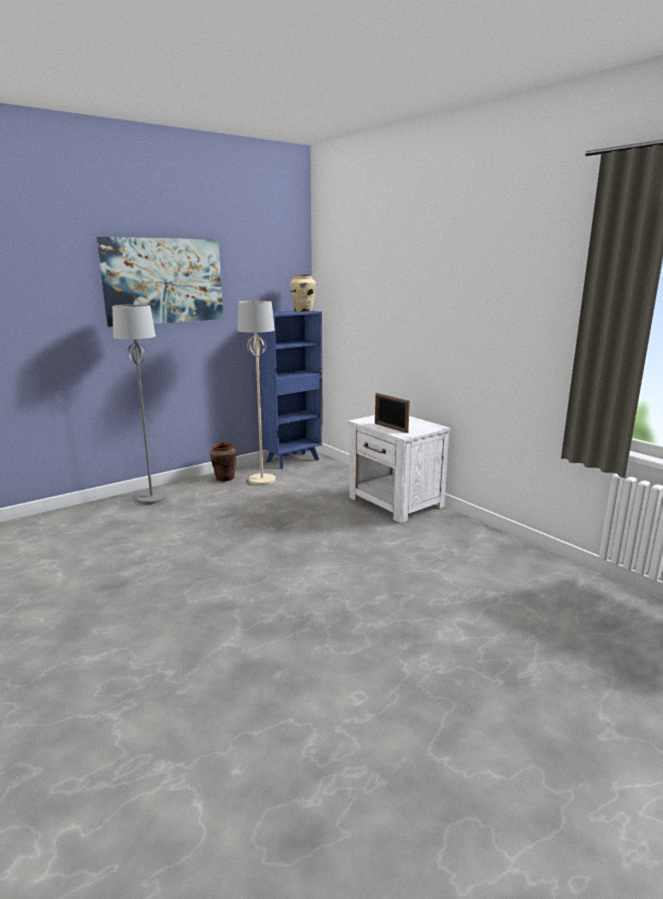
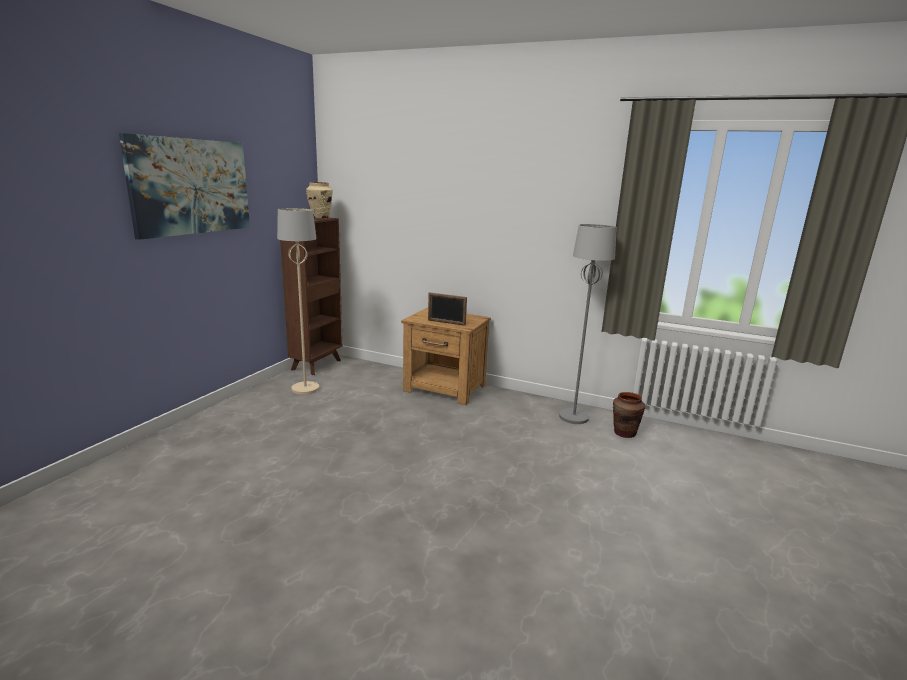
camera: 30 degrees left, 0 degrees up
(152, 498) = (202, 429): grey floor lamp -> grey floor lamp (574, 417)
(224, 478) = (264, 393): brown vase -> brown vase (624, 433)
(294, 460) = (317, 364): blue bookcase -> brown bookcase
(395, 503) = (445, 388): white nightstand -> brown nightstand

